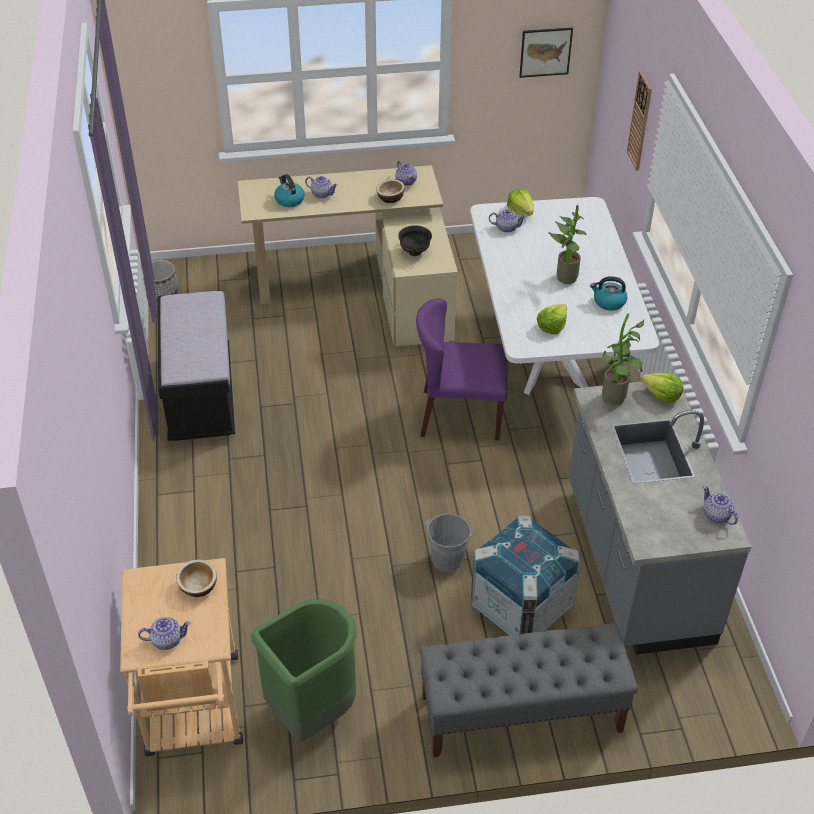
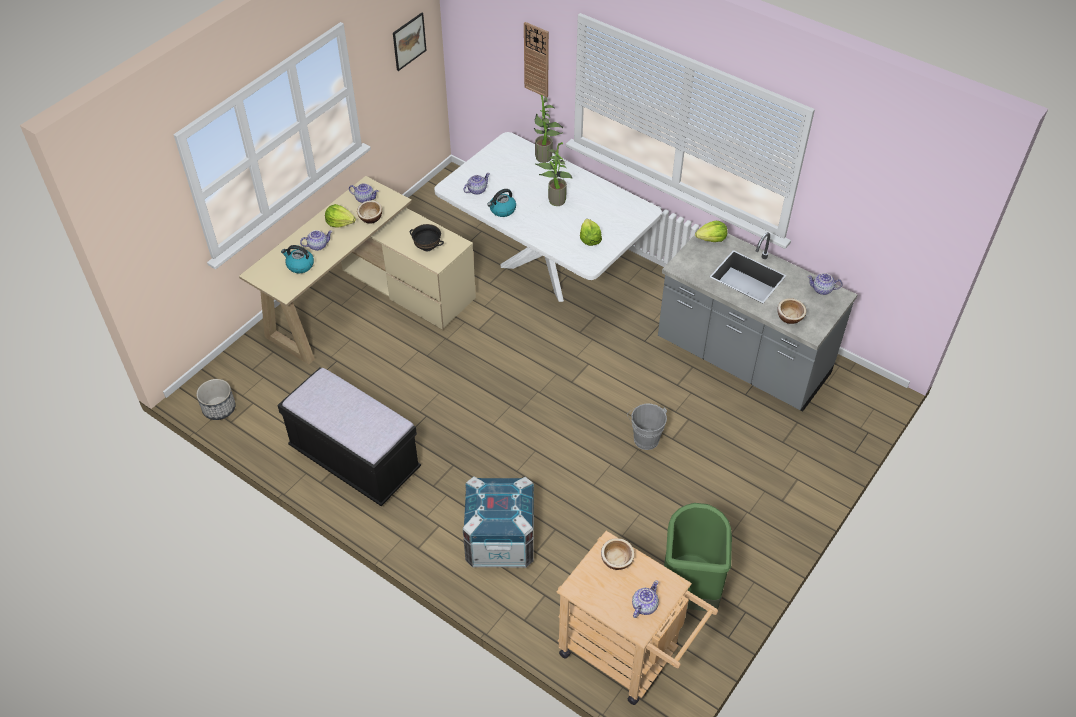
camera: 45 degrees left, 5 degrees up
(460, 415) = (540, 344): purple chair -> none
(520, 211) = (470, 172): lettuce -> lettuce (340, 222)
(520, 714) = (790, 493): grey bench -> none
(521, 605) = (716, 433): crate -> crate (500, 541)
(608, 302) = (601, 200): kettle -> kettle (502, 210)
(616, 399) = (692, 259): potted plant -> potted plant (546, 157)
(643, 514) = (789, 317): none -> bowl

